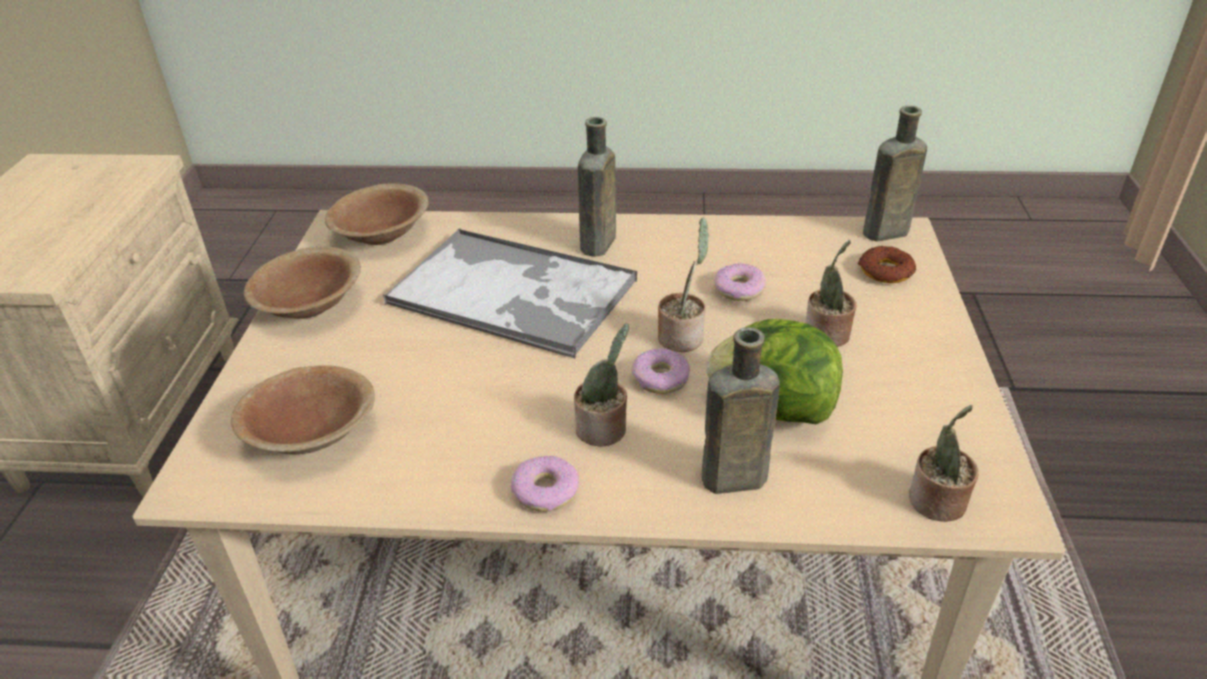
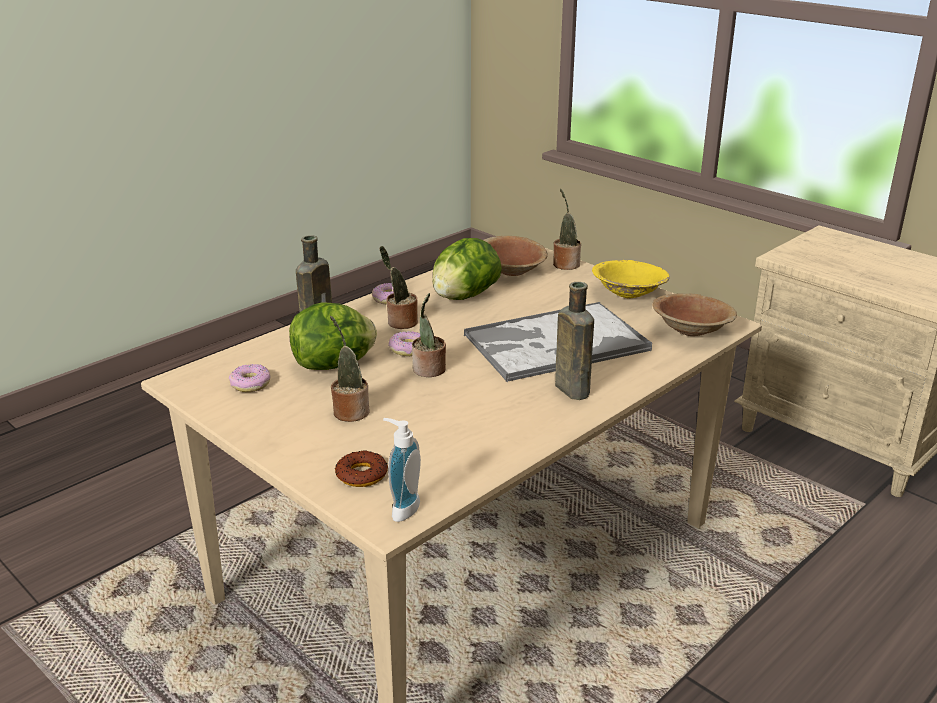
camera: 130 degrees right, 10 degrees down
(309, 305) = (628, 293): brown bowl -> yellow bowl
(458, 424) = (464, 297): none -> lettuce
(739, 289) = (440, 410): donut -> donut (250, 384)
(882, 233) = (401, 508): brown bottle -> soap dispenser
(936, 503) = (214, 368): potted plant -> potted plant (565, 264)

